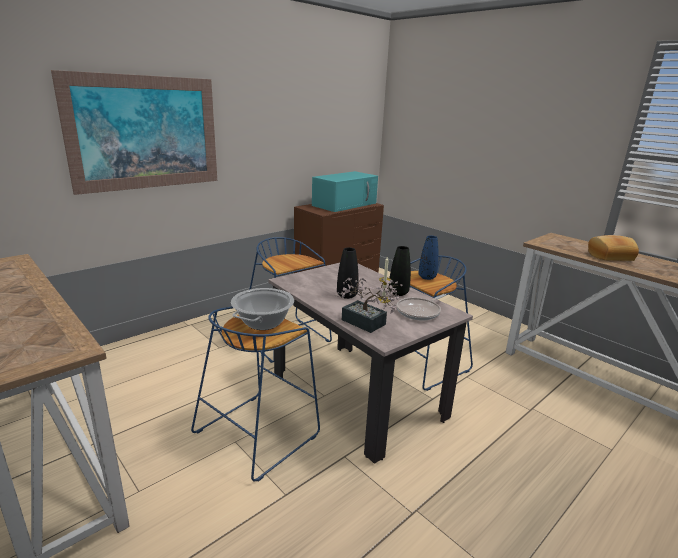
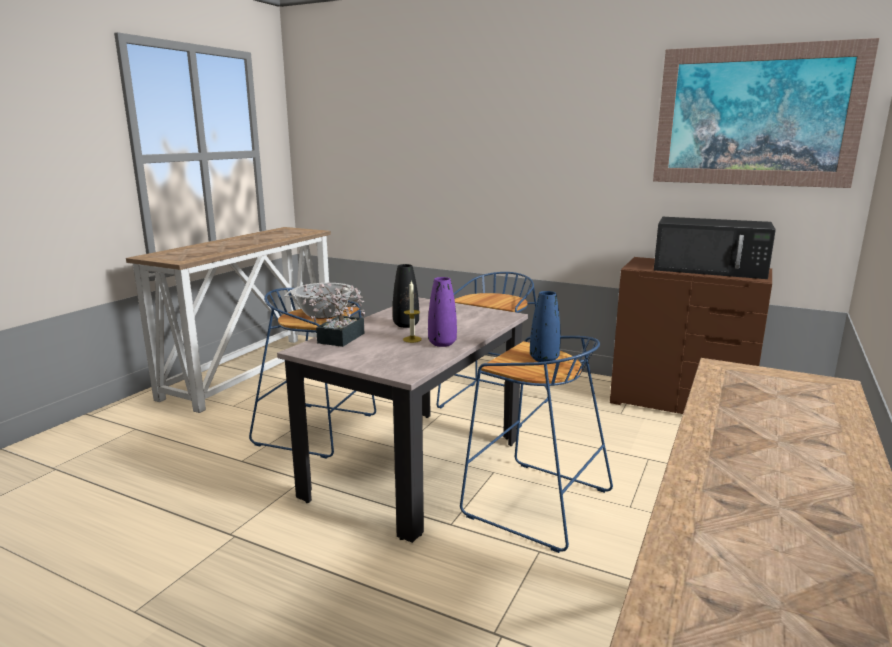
camera: 70 degrees right, 5 degrees down
(145, 133) = (458, 144): picture -> picture (755, 116)
(345, 204) = (711, 269): turquoise microwave -> black microwave
(398, 293) = (442, 343): black vase -> purple vase
(420, 311) = (394, 357): frying pan -> none
(609, 256) = (760, 433): bread -> none

